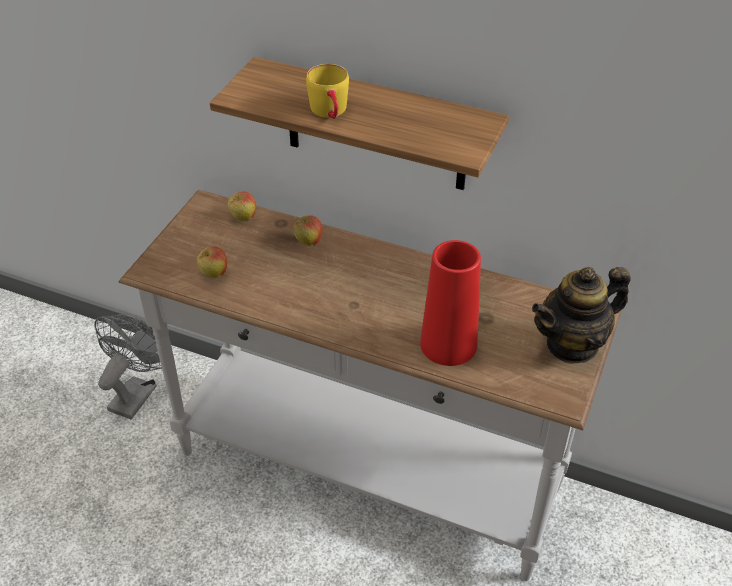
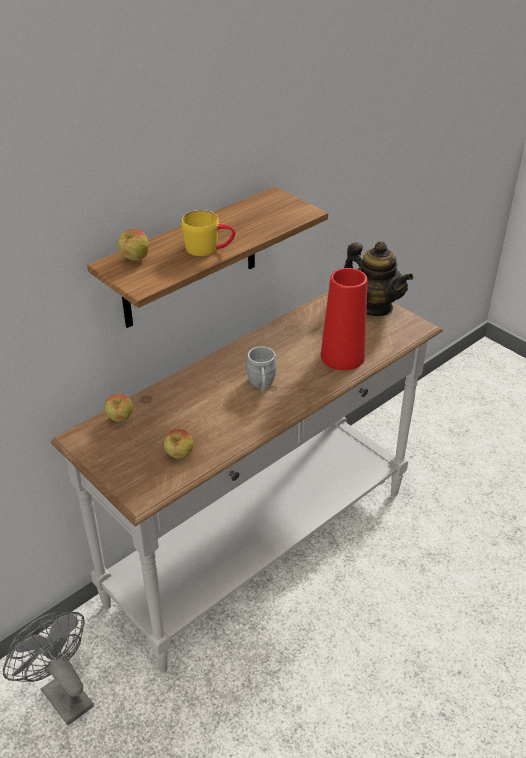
camera: 65 degrees left, 5 degrees down
(308, 242) = (183, 390): apple -> apple (135, 259)
(353, 295) = (261, 385): none -> grey mug
(572, 344) = (374, 306): teapot -> teapot turned 45 degrees counterclockwise

